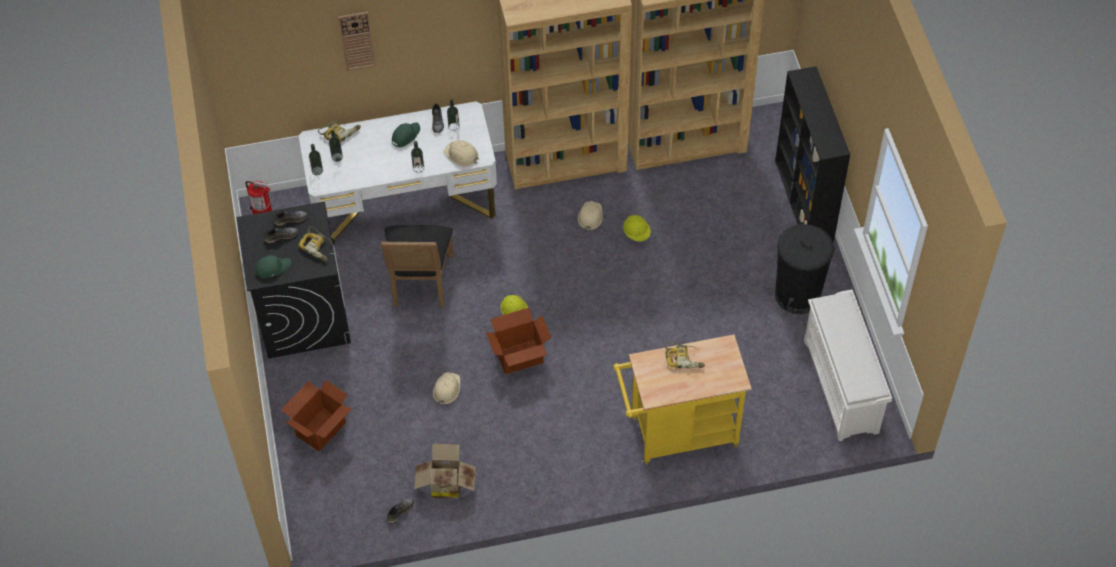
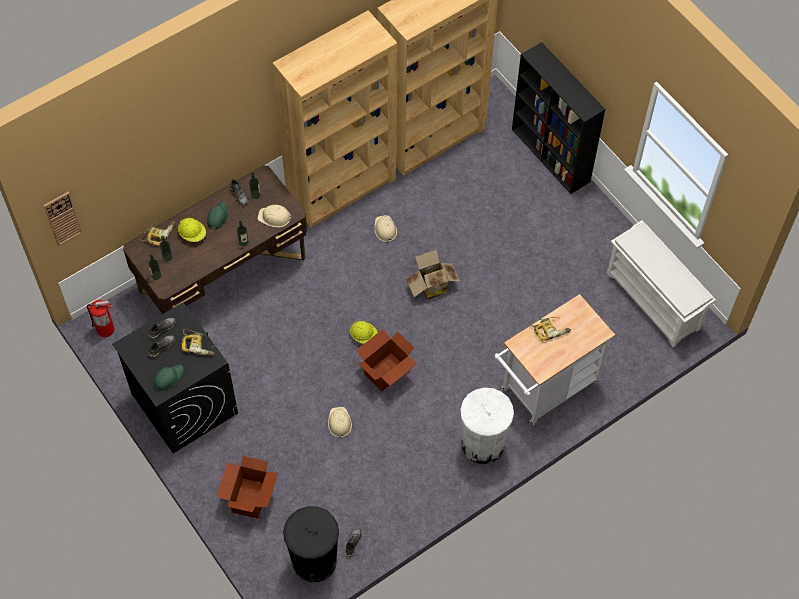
camera: 25 degrees left, 5 degrees up
(357, 40) = (162, 150): wall clock -> wall clock (62, 218)
(404, 205) = (223, 275): white desk -> brown desk
(420, 284) = (271, 339): black chair -> none
(445, 484) = (378, 505): cardboard box -> cardboard box (431, 286)
(583, 464) = (482, 444): none -> white trash can
(636, 233) = (430, 230): yellow hard hat -> yellow hard hat (192, 234)
(677, 434) = (545, 389): yellow cart -> white cart
(797, 295) = (583, 237): black trash can -> black trash can (314, 561)

